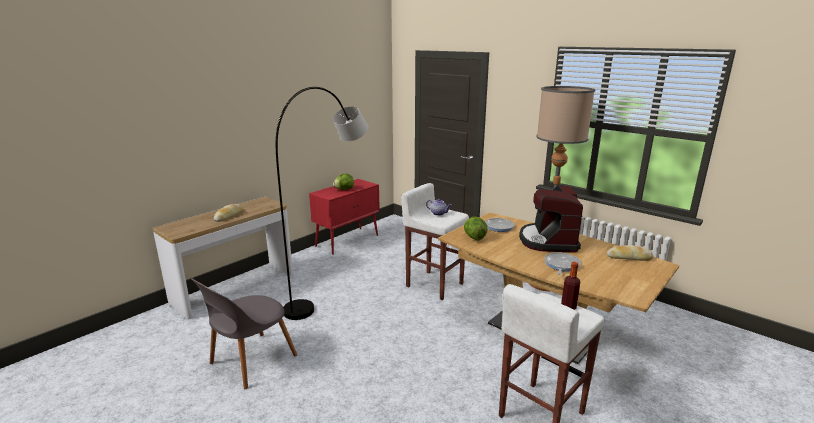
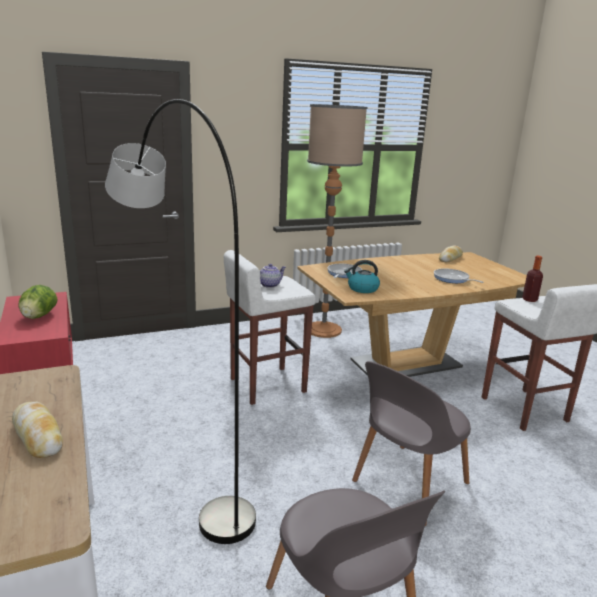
camera: 65 degrees left, 0 degrees up
(371, 363) = (407, 484): none -> grey chair
(474, 237) = (362, 289): lettuce -> kettle
(548, 241) = (396, 268): coffee machine -> none

